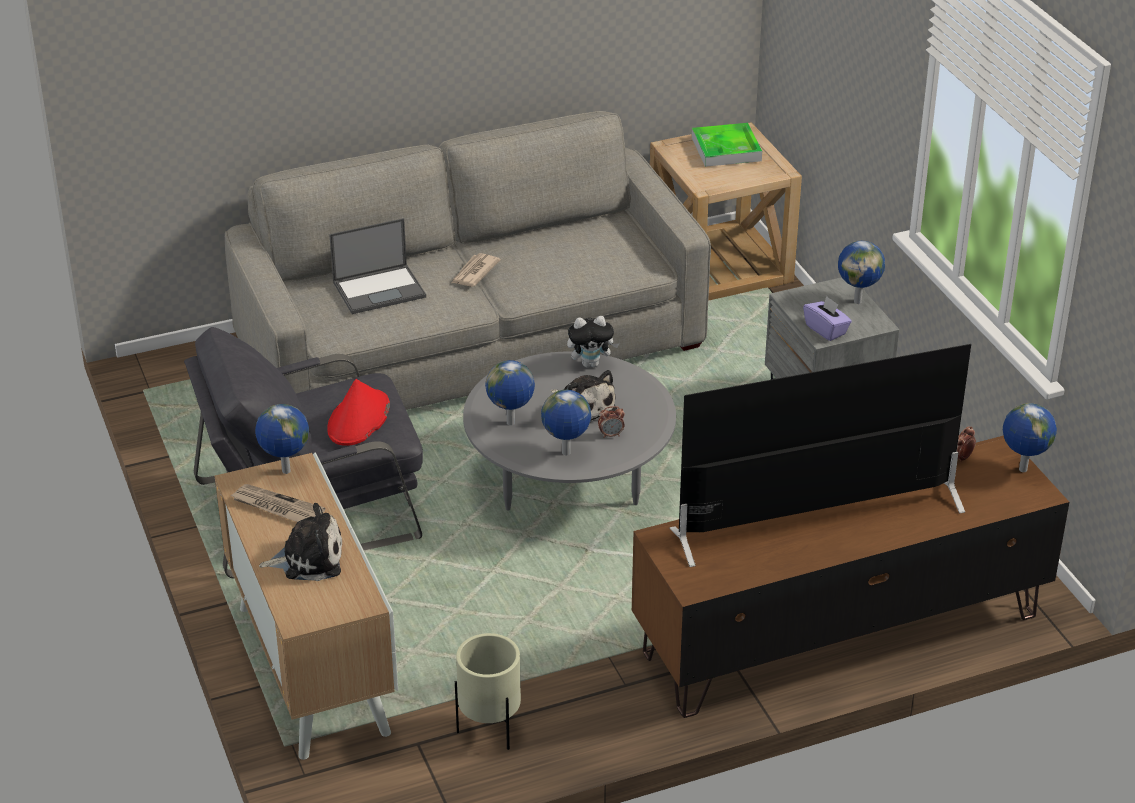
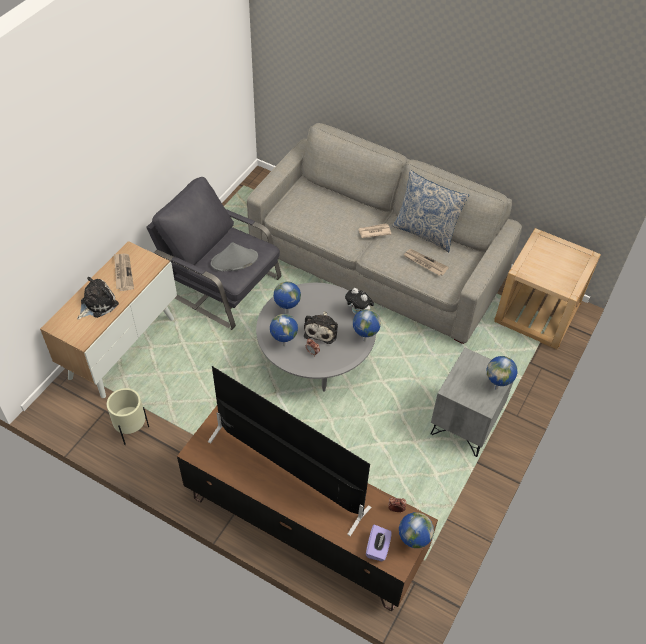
camera: 50 degrees right, 15 degrees up
(285, 471) = (149, 260): globe -> globe (364, 339)
(308, 559) = (97, 304): plush toy -> plush toy turned 90 degrees counterclockwise
(358, 419) = (234, 260): red hat -> grey hat
(380, 289) = (327, 210): laptop -> none
(532, 233) = (425, 232): none -> pillow
(586, 260) = (424, 263): none -> newspaper
(726, 149) = (563, 258): tray -> none
(826, 330) = (457, 388): purple tissue box -> purple tissue box (378, 548)

